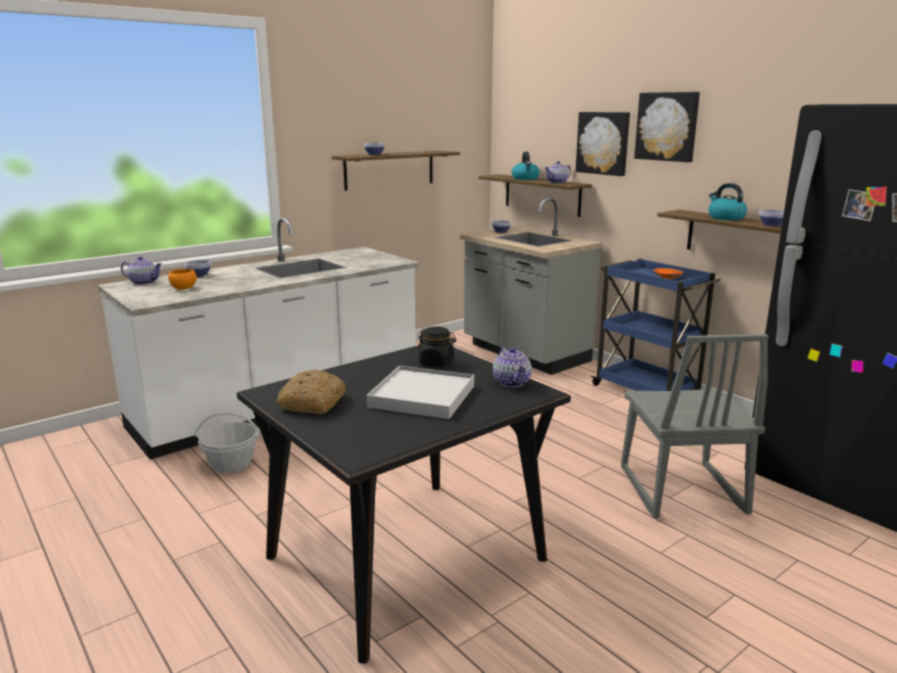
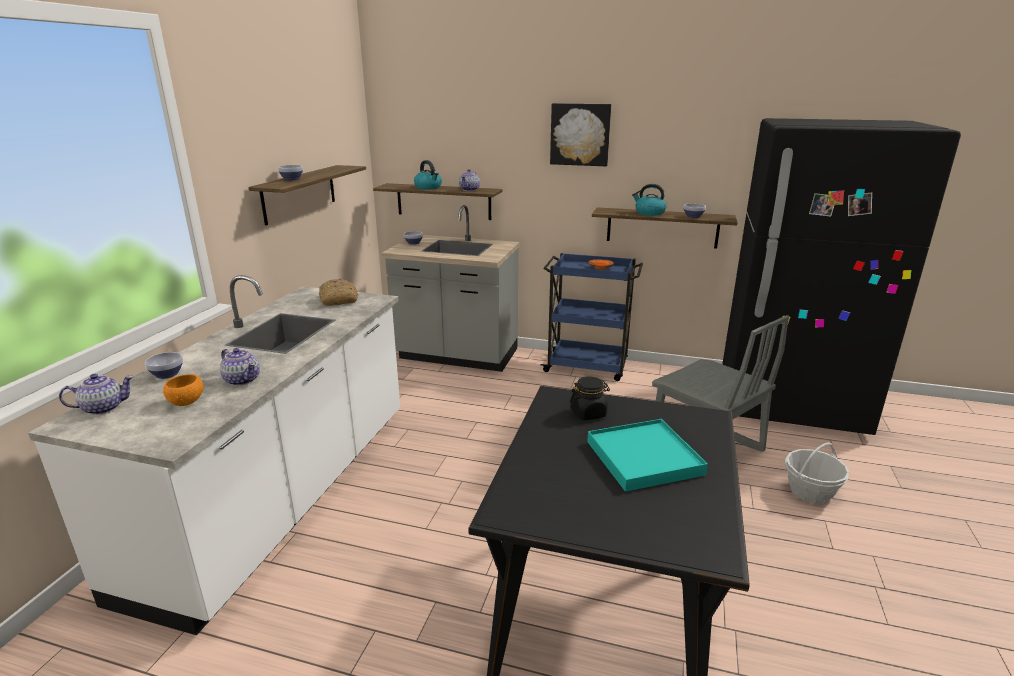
camera: 35 degrees left, 5 degrees up
(231, 463) = (312, 591): basket -> basket (810, 492)
(313, 402) = (570, 507): bread -> bread (338, 300)
(422, 396) = (644, 457): white tray -> turquoise tray
(511, 382) = (678, 414): teapot -> teapot (242, 380)
(603, 143) = (512, 150): picture -> none

